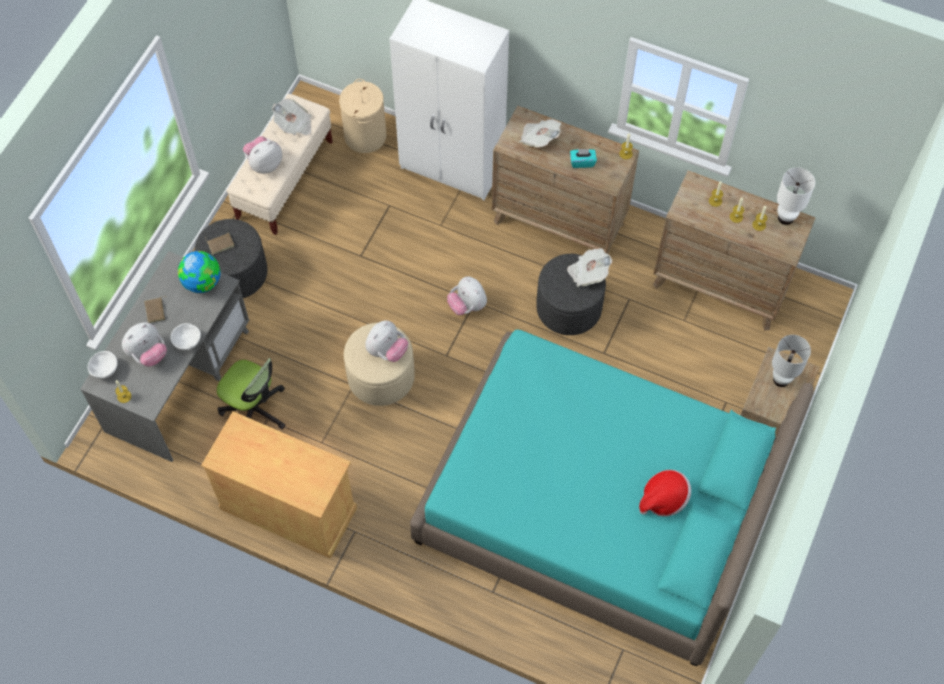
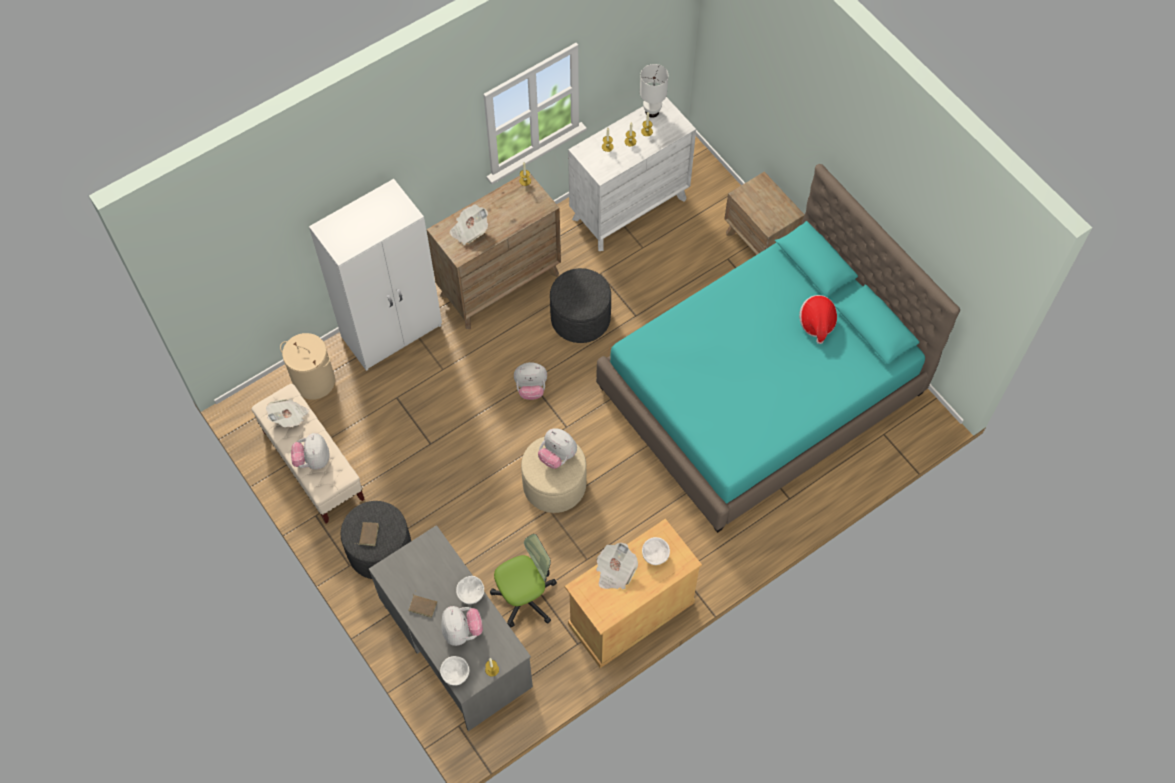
camera: 60 degrees left, 0 degrees up
(202, 282) = (419, 555): globe -> none
(306, 472) = (655, 555): none -> white bowl
(387, 350) = (557, 456): plush toy -> plush toy turned 150 degrees clockwise
(582, 162) = (512, 213): turquoise tissue box -> none
(588, 273) = (581, 278): newspaper -> newspaper (614, 571)
(720, 286) = (629, 208): brown dresser -> white dresser
(781, 379) = (759, 200): white table lamp -> none

